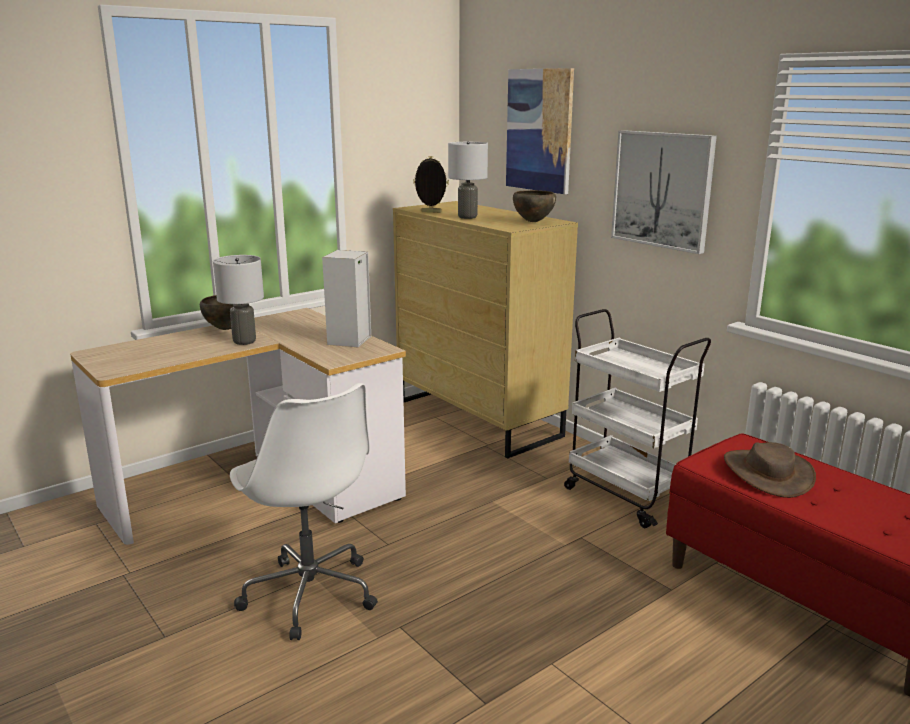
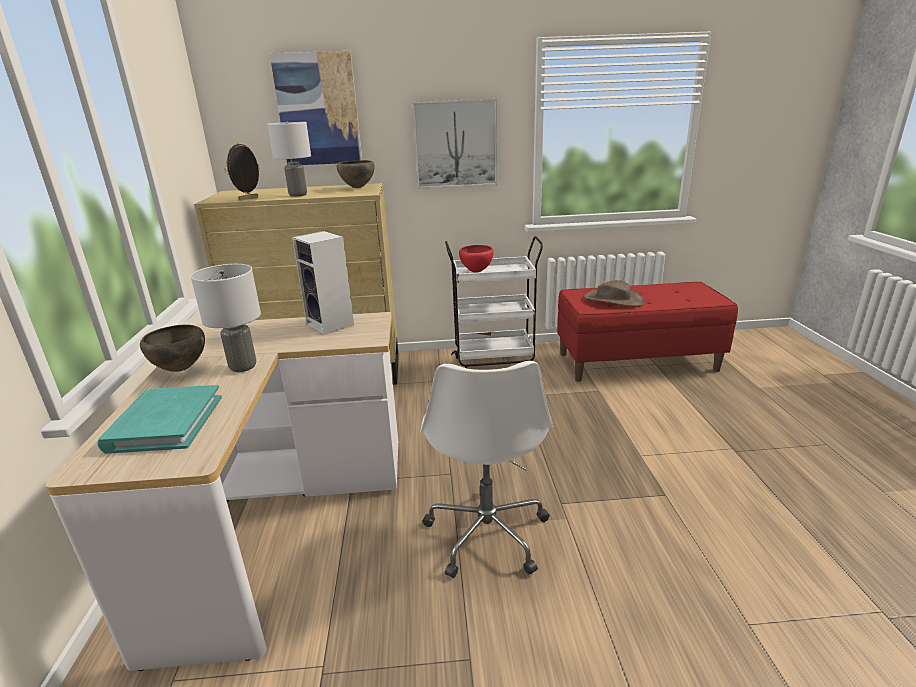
camera: 55 degrees left, 5 degrees up
(151, 351) = (165, 423): none -> turquoise book
(312, 597) = (487, 537): white office chair -> white office chair turned 90 degrees clockwise
(621, 360) = (476, 272): none -> red bowl

